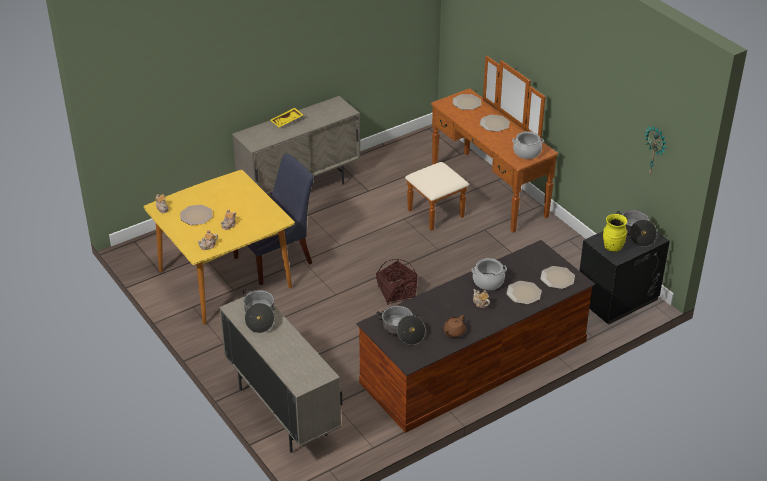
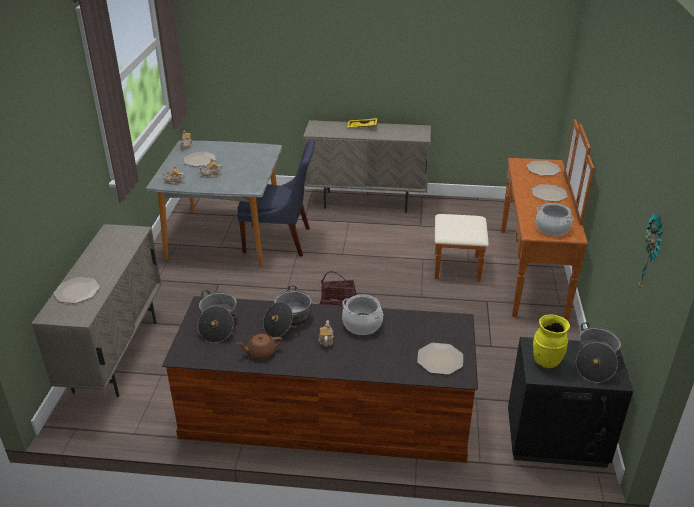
camera: 40 degrees right, 5 degrees down
(225, 279) = (225, 237): yellow dining table -> grey dining table
(259, 317) = (116, 245): cooking pot -> cooking pot (288, 321)
(524, 293) = (383, 355): plate -> plate (77, 291)

